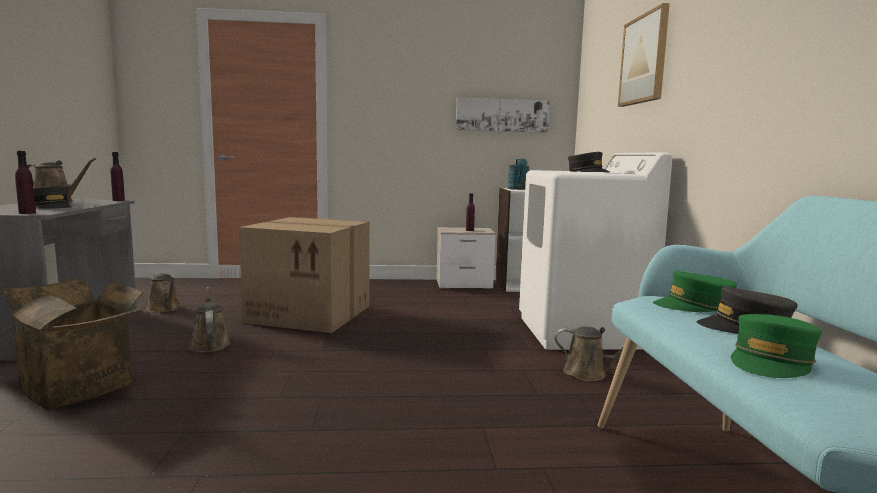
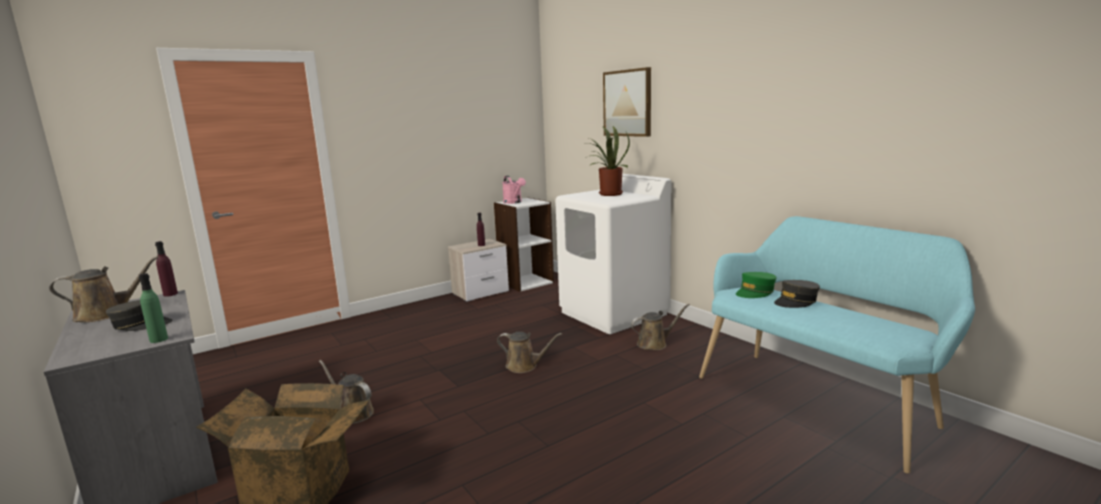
camera: 30 degrees left, 5 degrees up
(27, 213) = (159, 339): purple bottle -> green bottle
(165, 309) = (235, 395): brown watering can -> brown watering can (524, 366)
(311, 314) = (396, 356): cardboard box -> none
(502, 115) = (488, 138): picture -> none
(519, 189) = (514, 202): turquoise watering can -> pink watering can
(587, 172) = (608, 194): grey cap -> potted plant
(771, 361) = (834, 320): green cap -> none

